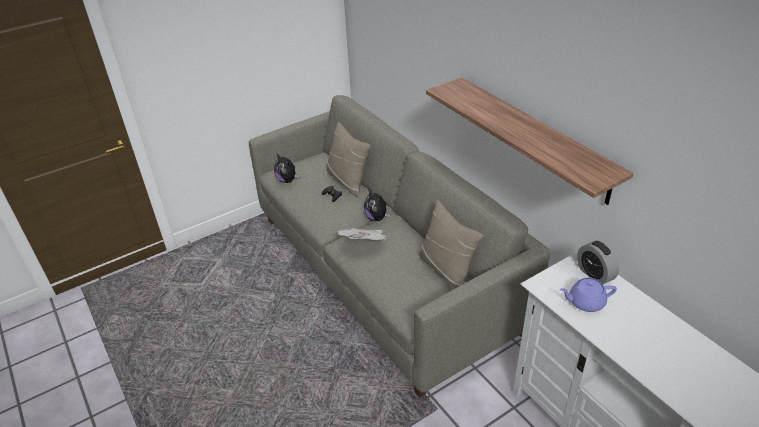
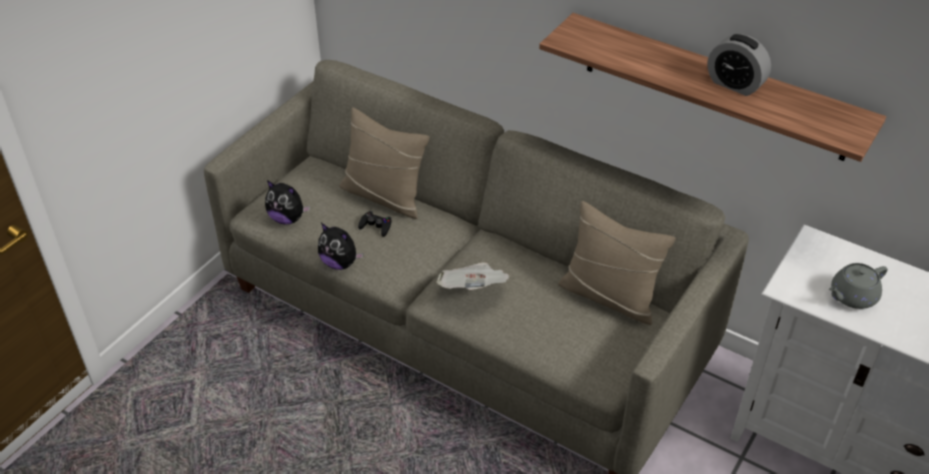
camera: 25 degrees left, 5 degrees up
(377, 218) = (462, 244): plush toy -> plush toy (340, 263)
(585, 302) = (852, 296): purple teapot -> grey teapot
(594, 274) = (840, 255): alarm clock -> alarm clock (734, 84)

